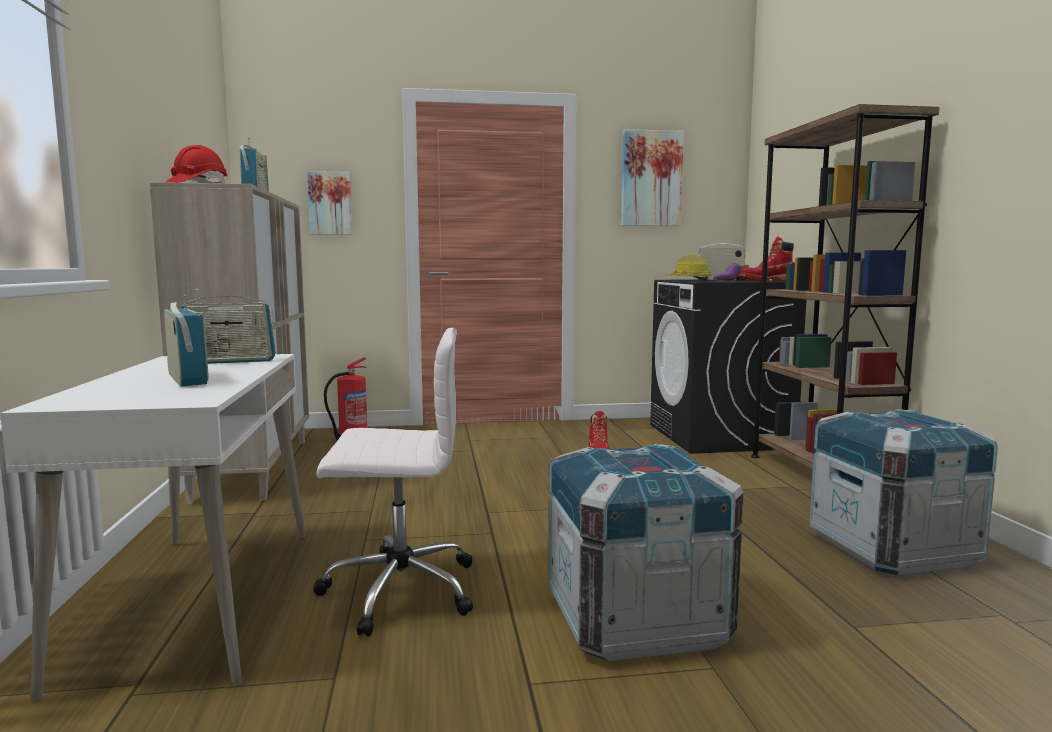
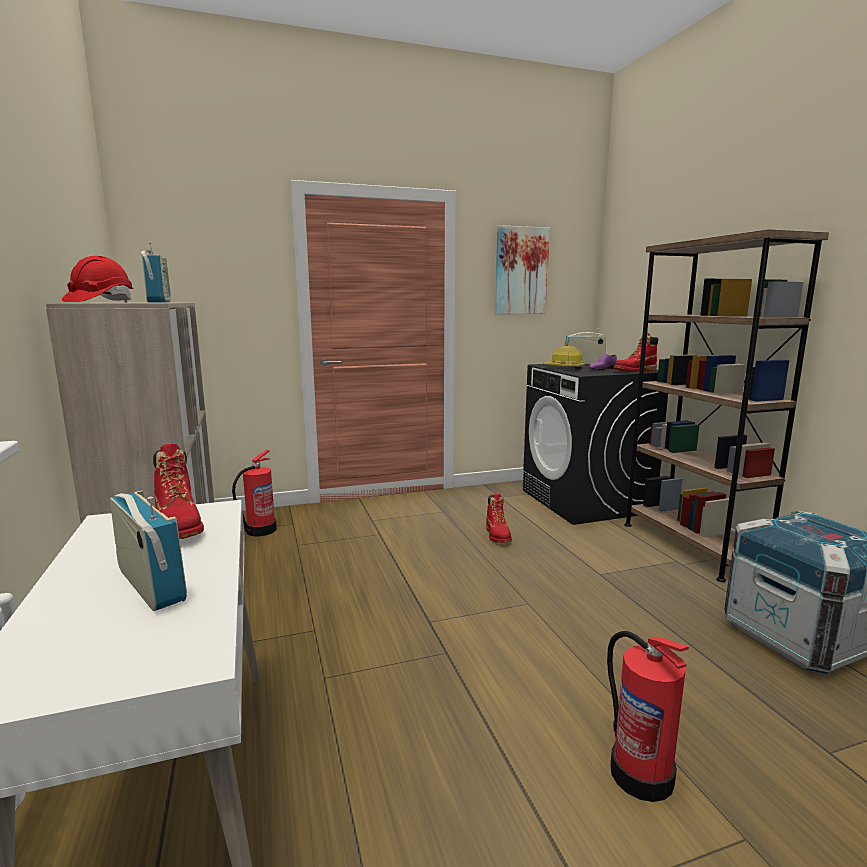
camera: 10 degrees left, 5 degrees up
(230, 361) = (179, 527): radio -> red boot
(330, 203) = (221, 296): picture -> none
(398, 590) = (387, 757): white office chair -> none
(636, 620) = (640, 772): crate -> fire extinguisher

